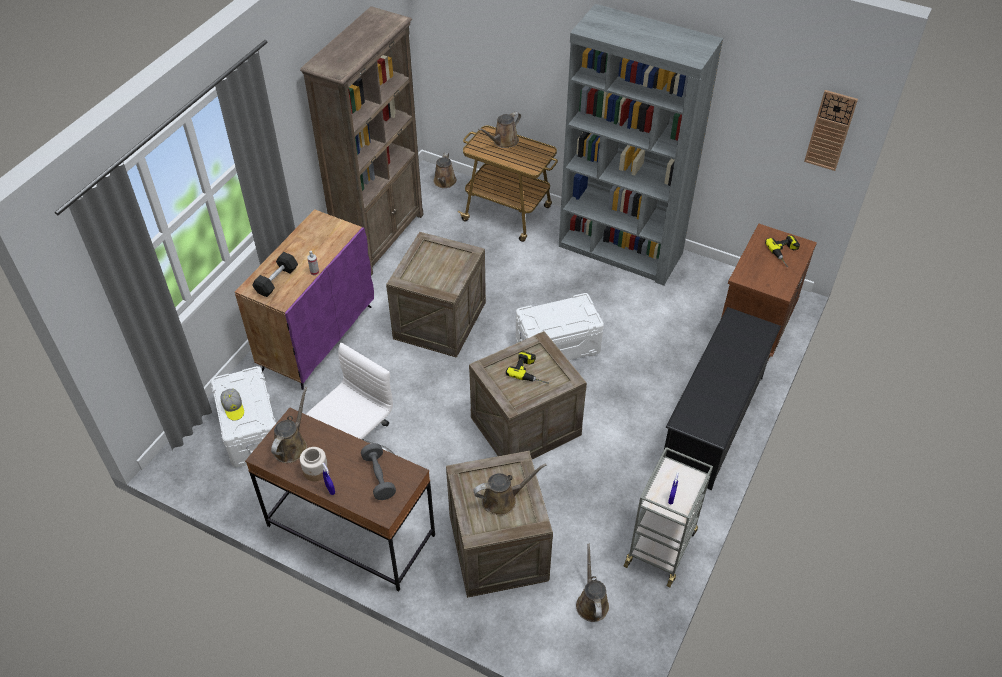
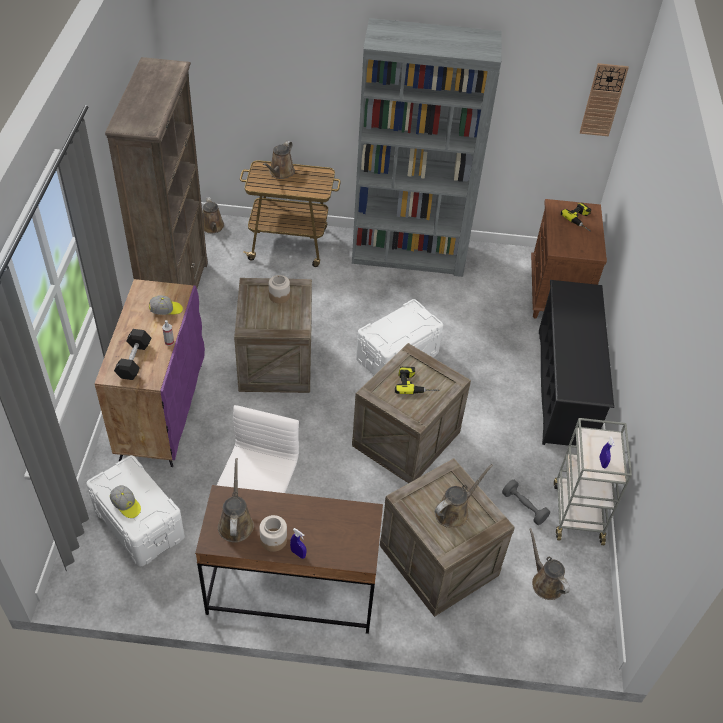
camera: 25 degrees left, 0 degrees up
(326, 244) = (166, 310): none -> cap
(379, 477) = (339, 526): grey dumbbell -> grey dumbbell (524, 507)
(446, 257) = (279, 296): none -> jar

